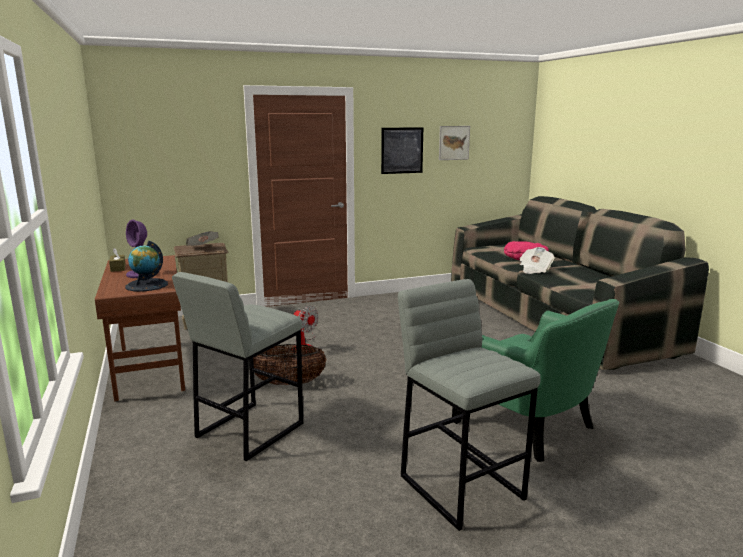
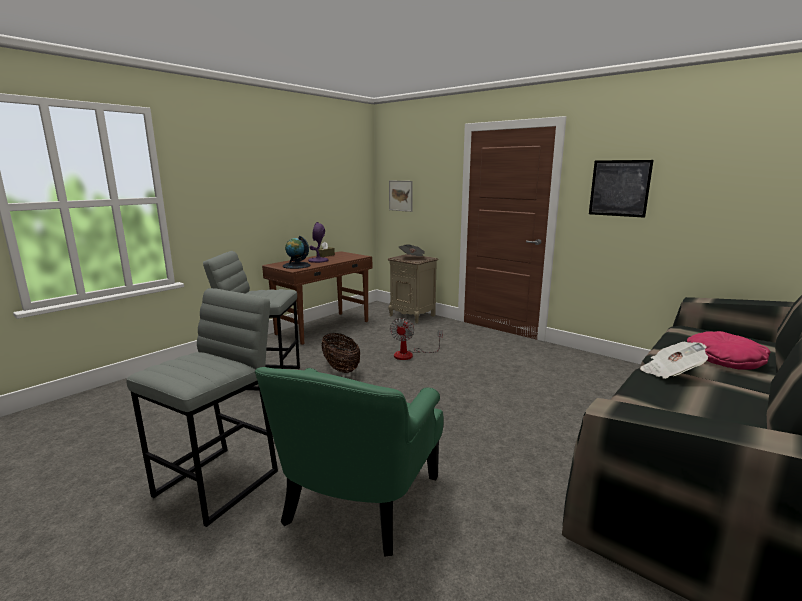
camera: 60 degrees right, 0 degrees up
(454, 143) = (703, 181): picture -> picture (401, 195)

